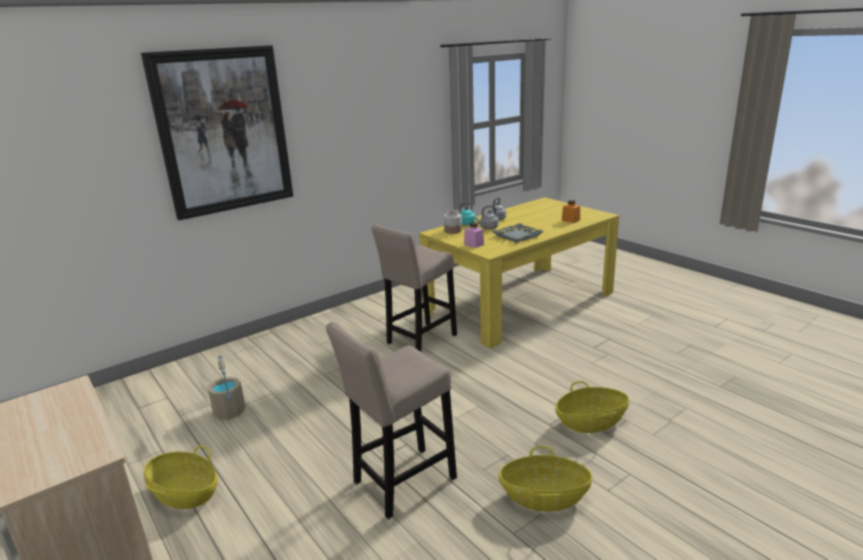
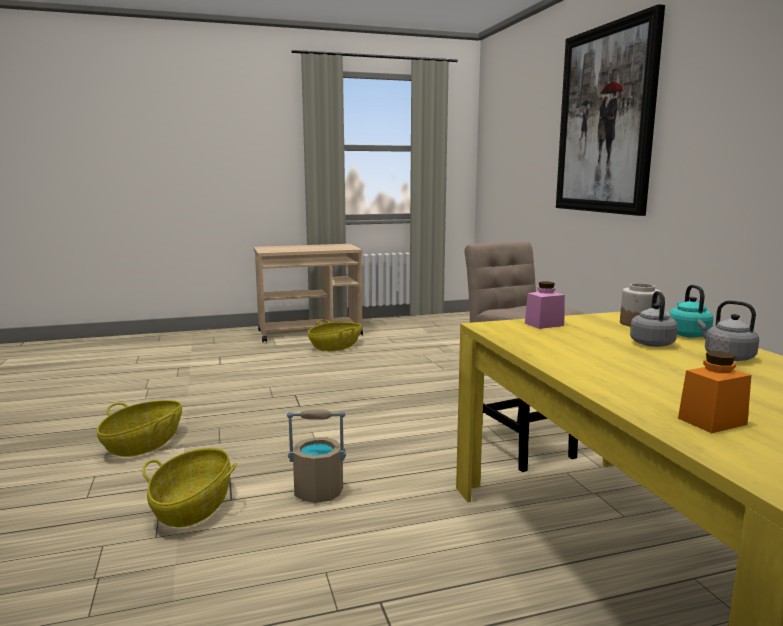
camera: 110 degrees right, 10 degrees down
(229, 411) = (426, 357): beige bucket -> beige bucket (318, 492)
(400, 483) = (254, 397): beige stool -> none
(517, 236) = (579, 352): grey tray -> none

